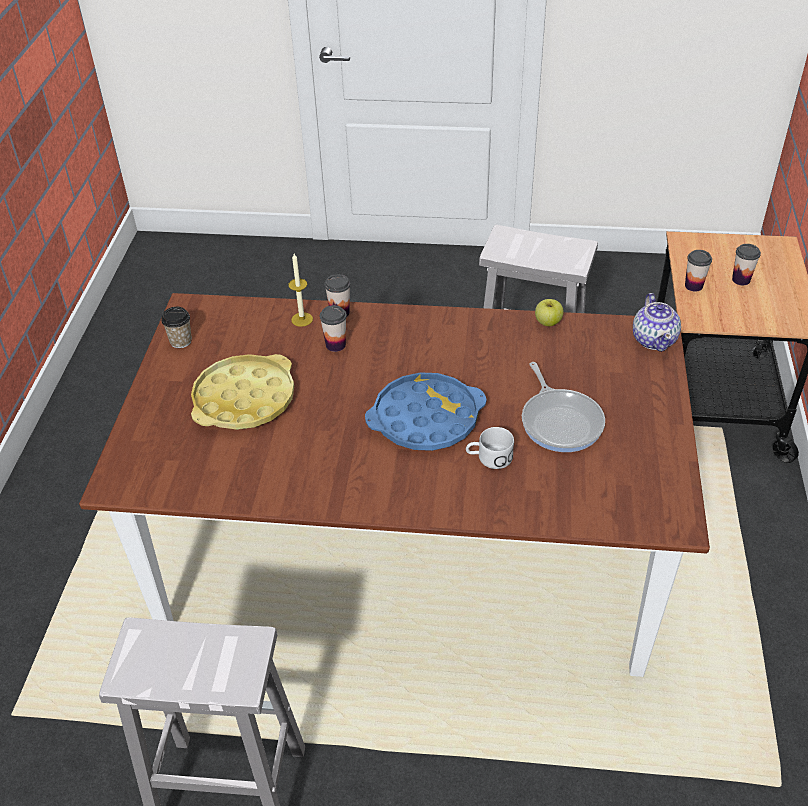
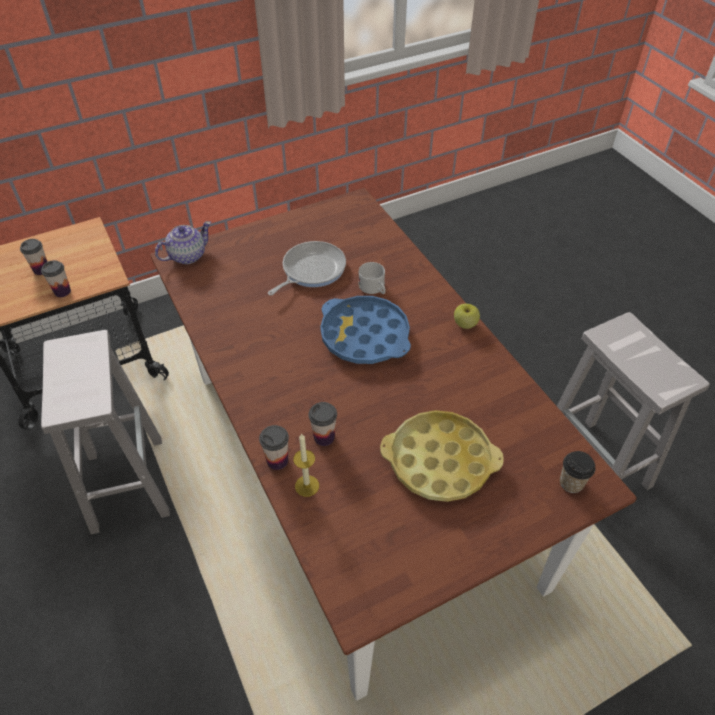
camera: 125 degrees left, 5 degrees up
(181, 341) = (413, 573): cup -> cup (571, 483)
(548, 322) = (200, 316): apple -> apple (465, 324)

